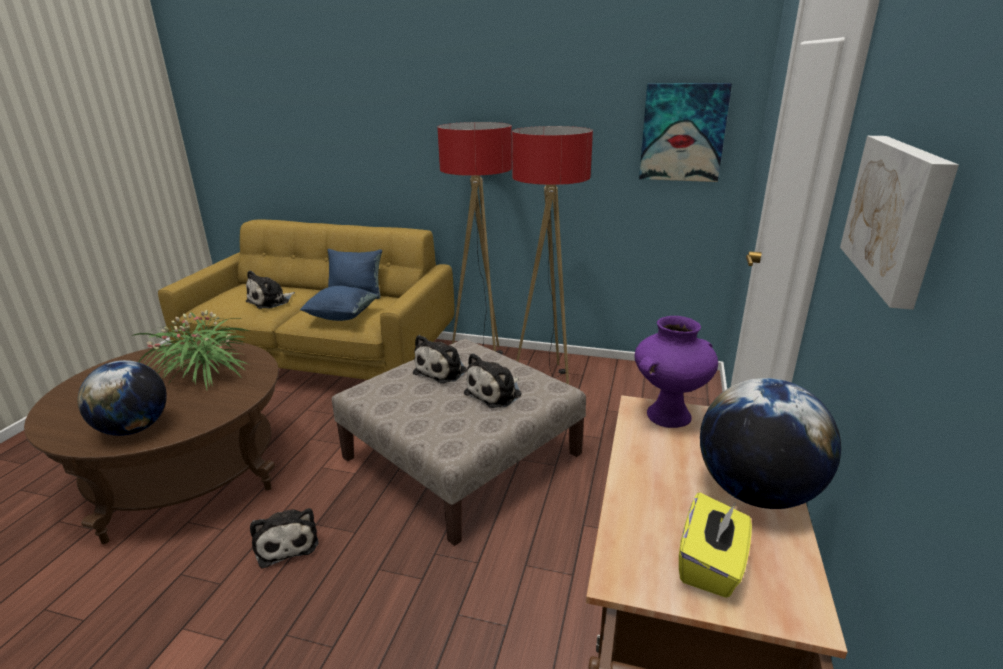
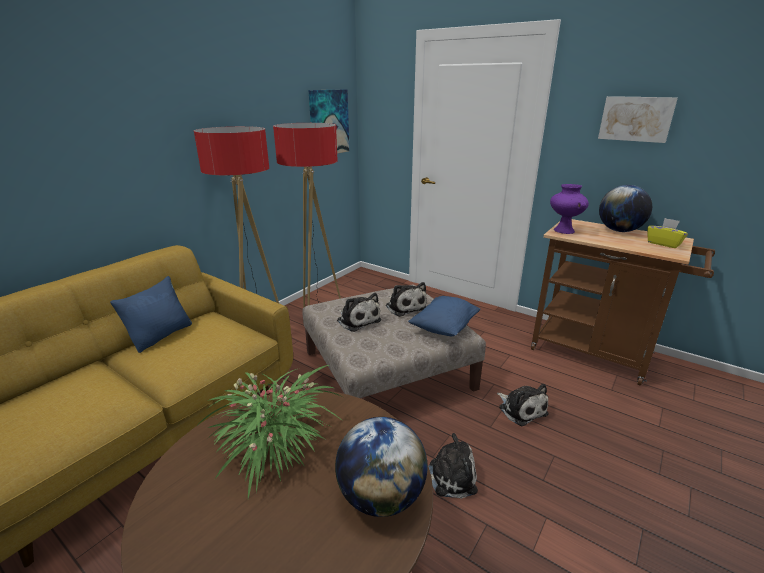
camera: 70 degrees left, 0 degrees up
(270, 301) = (90, 396): plush toy -> plush toy (521, 409)
(342, 316) = (213, 348): blue pillow -> blue pillow (444, 328)

